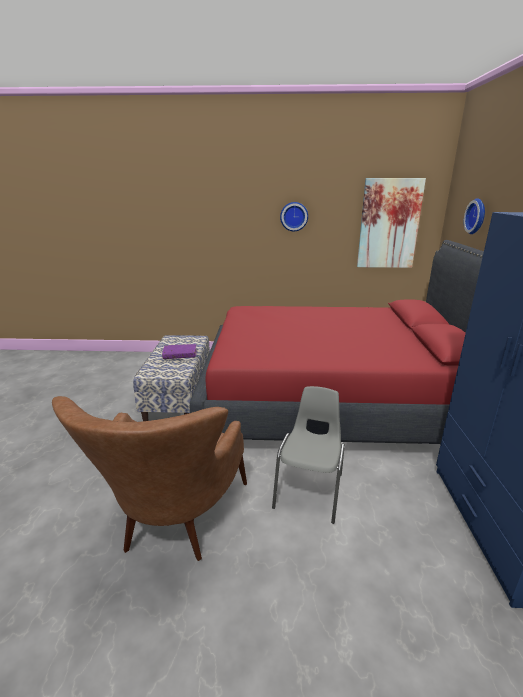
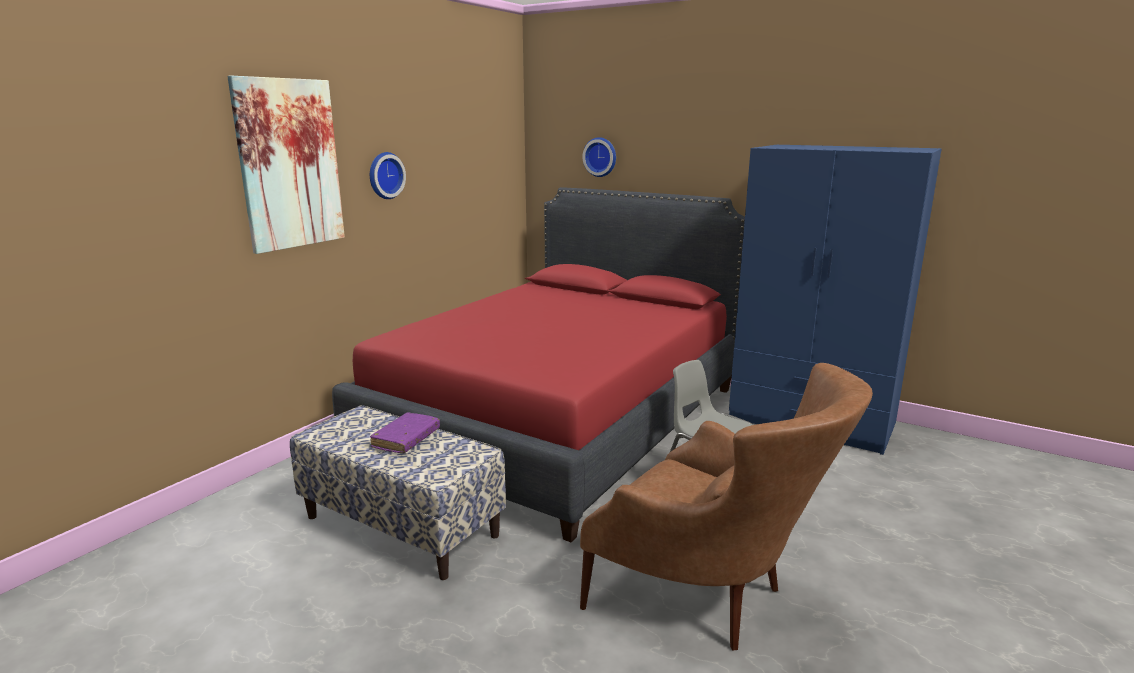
camera: 60 degrees left, 5 degrees down
(389, 224) = (483, 175): picture -> picture (289, 164)

